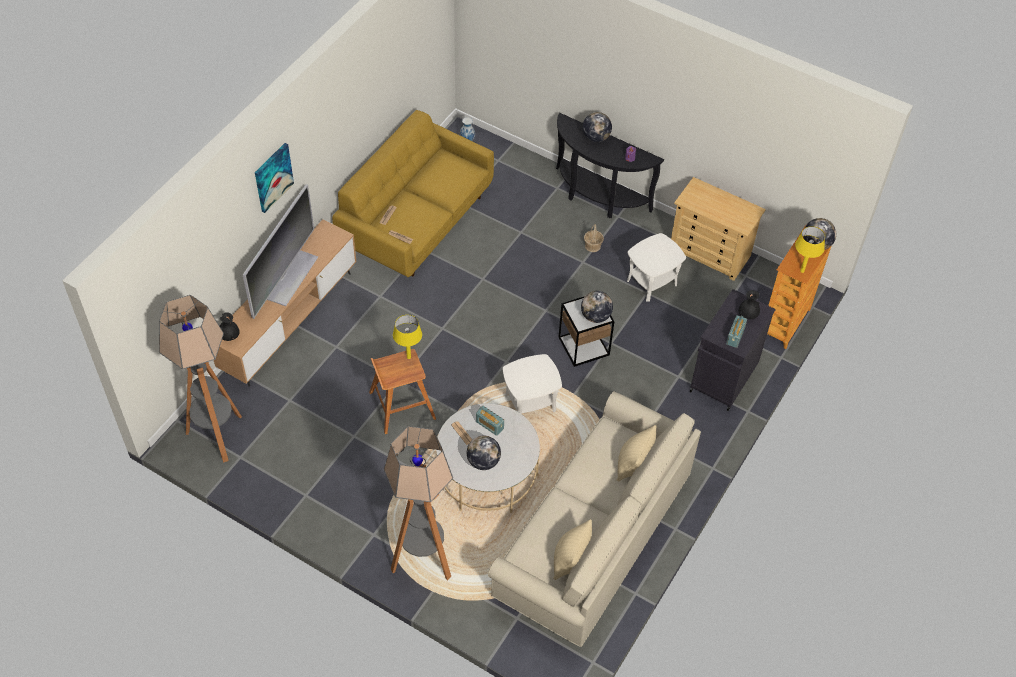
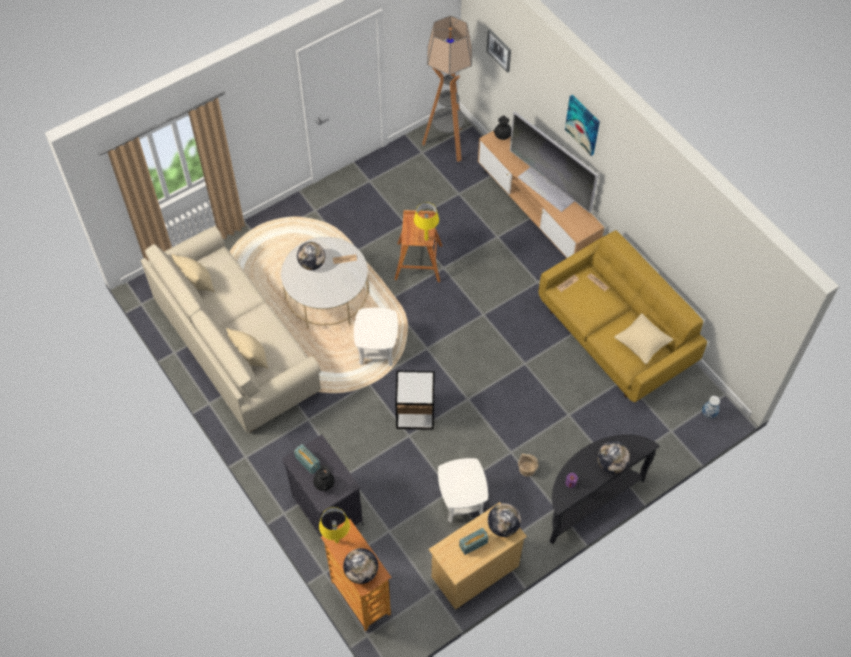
camera: 115 degrees right, 5 degrees up
(173, 289) = (499, 50): none -> picture
(423, 559) = (278, 232): floor lamp -> none
(444, 167) = (642, 344): none -> beige pillow
(489, 425) = (342, 279): radio -> radio (473, 544)
(595, 316) = (407, 391): globe -> globe (503, 526)

